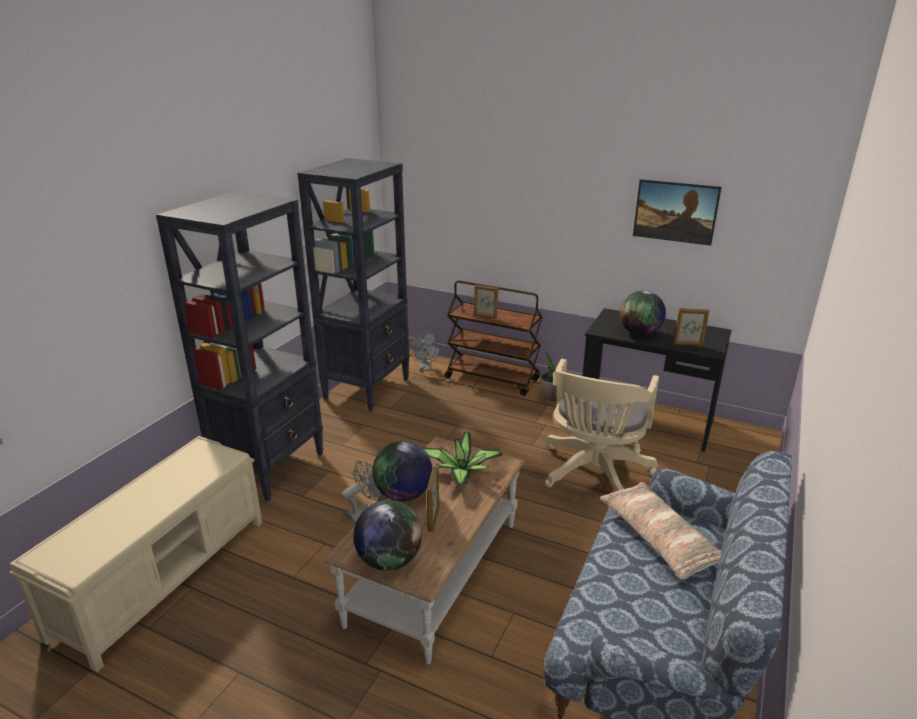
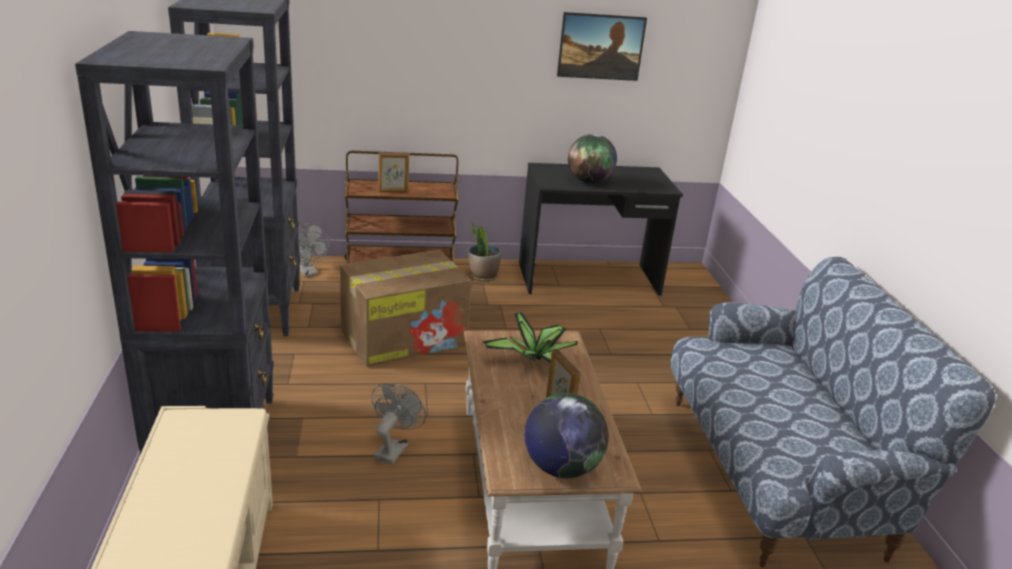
camera: 35 degrees left, 0 degrees up
(403, 495) = (501, 398): globe -> none
(448, 432) = (405, 337): none -> cardboard box
(593, 474) = (590, 341): beige office chair -> none
(658, 538) = (754, 368): pillow -> none
(688, 344) = (641, 186): picture frame -> none

